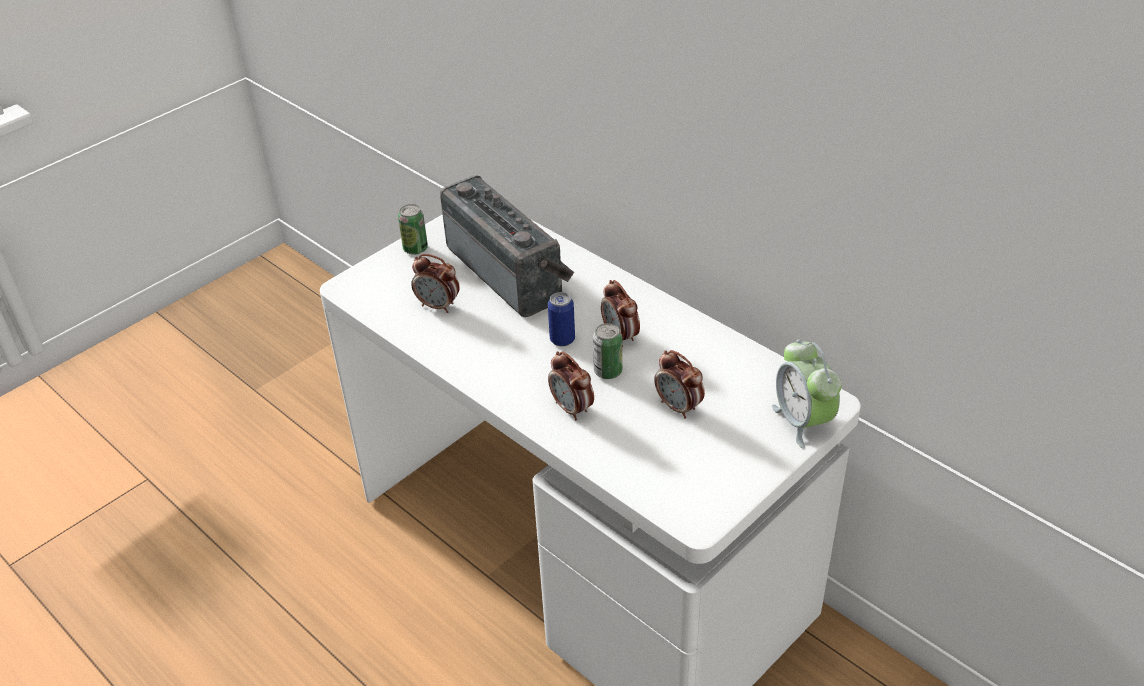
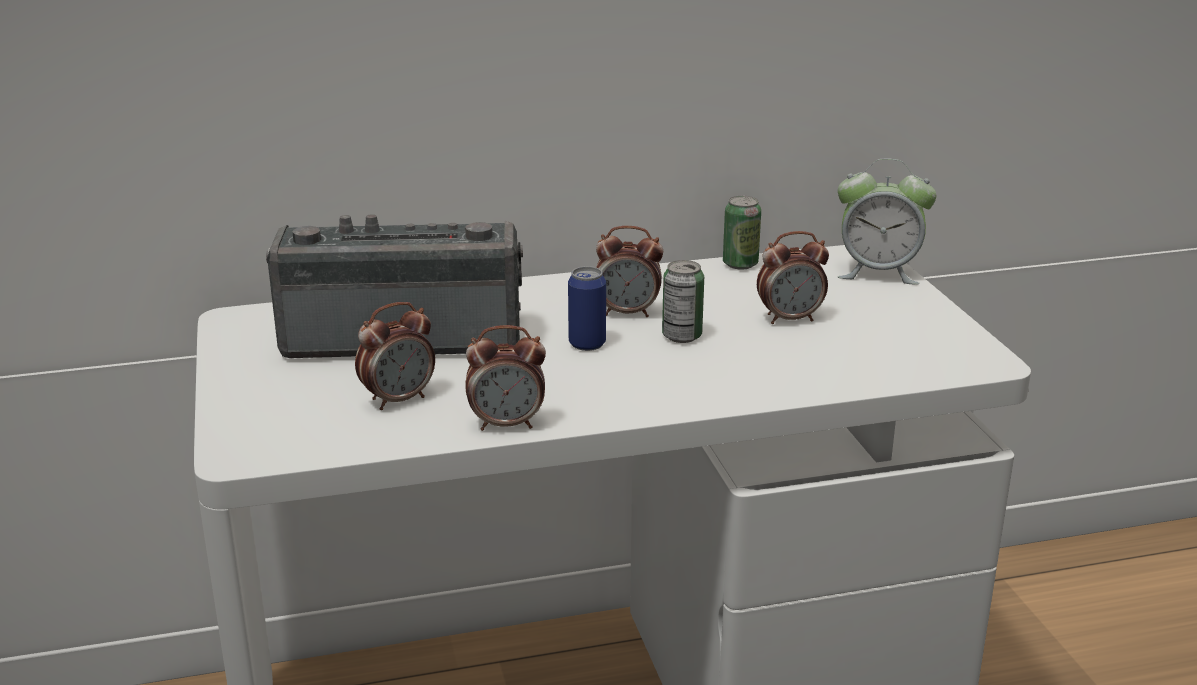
camera: 60 degrees left, 15 degrees down
(415, 249) = (242, 382): can -> can (740, 264)
(572, 409) = (724, 373): alarm clock -> alarm clock (507, 424)

